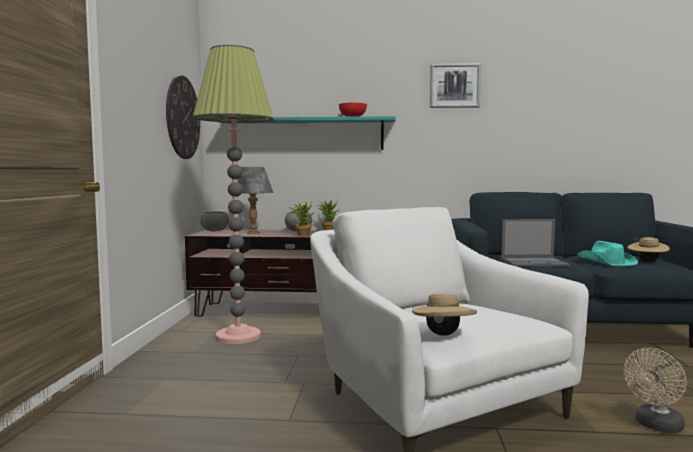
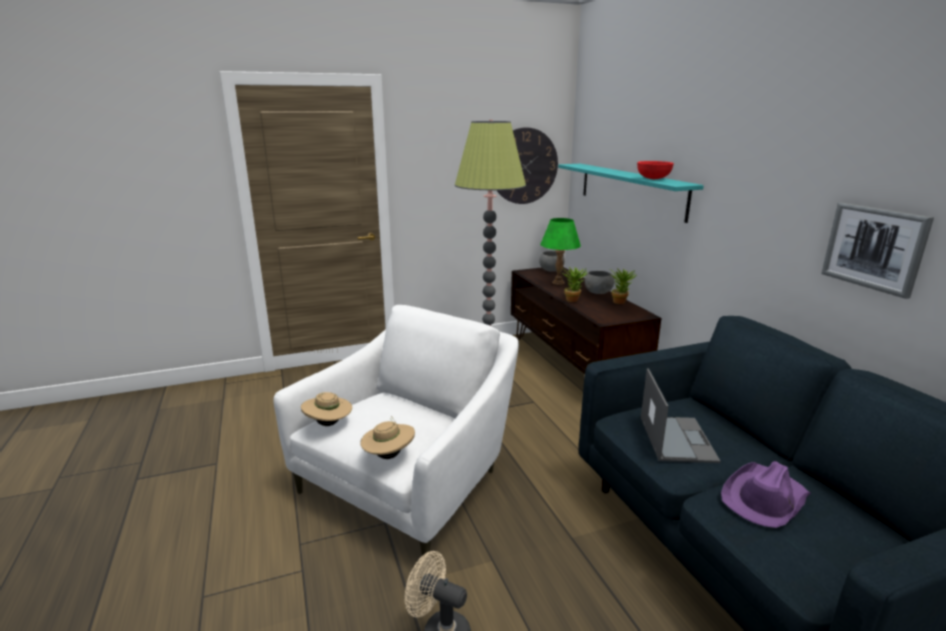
camera: 65 degrees right, 15 degrees up
(253, 233) = (558, 283): grey table lamp -> green table lamp
(454, 86) = (777, 146): picture -> picture (874, 248)
(535, 262) = (676, 438): laptop -> laptop turned 150 degrees counterclockwise
(606, 262) = (764, 498): turquoise hat -> purple hat
(647, 261) = (843, 545): beige hat -> beige hat (388, 455)

